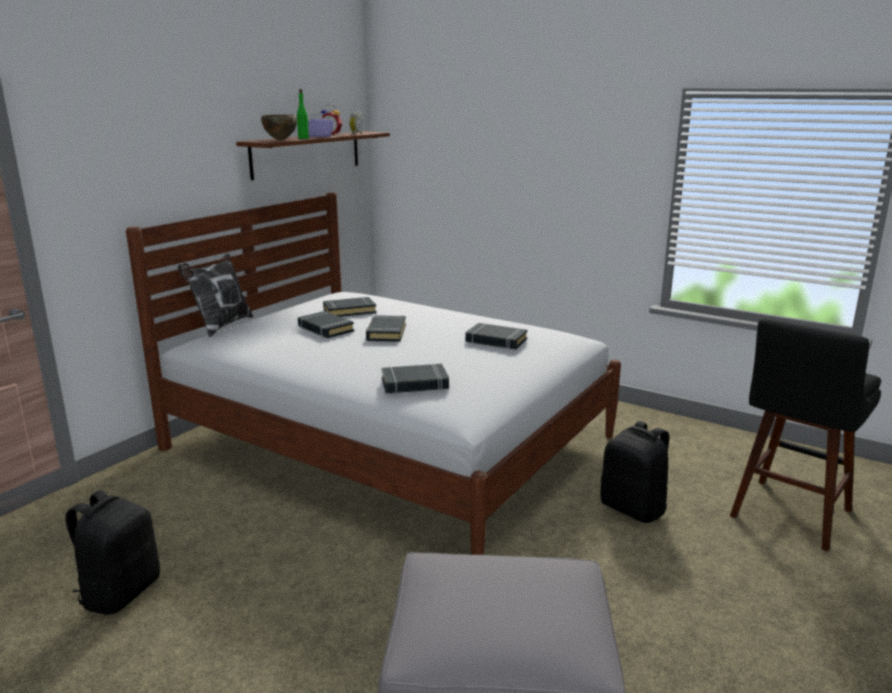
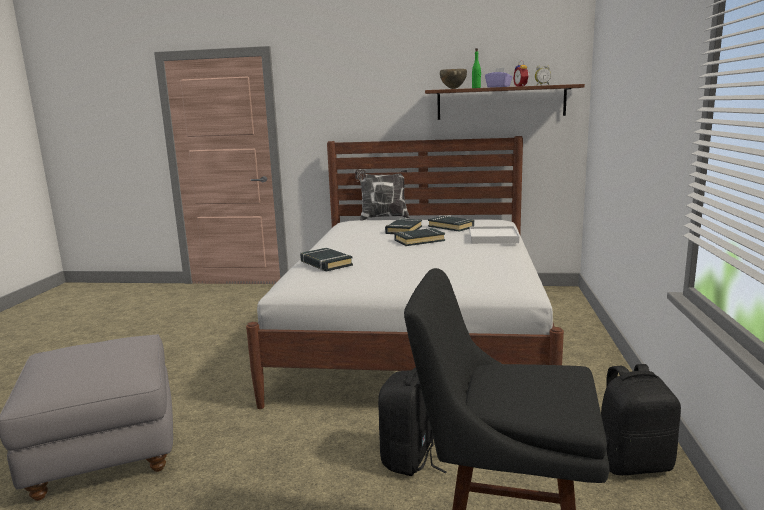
camera: 65 degrees right, 5 degrees down
(120, 592) = (197, 323): black backpack -> black backpack (633, 463)
(424, 309) = (493, 238): none -> white tray
(496, 341) = (450, 264): black book -> none

